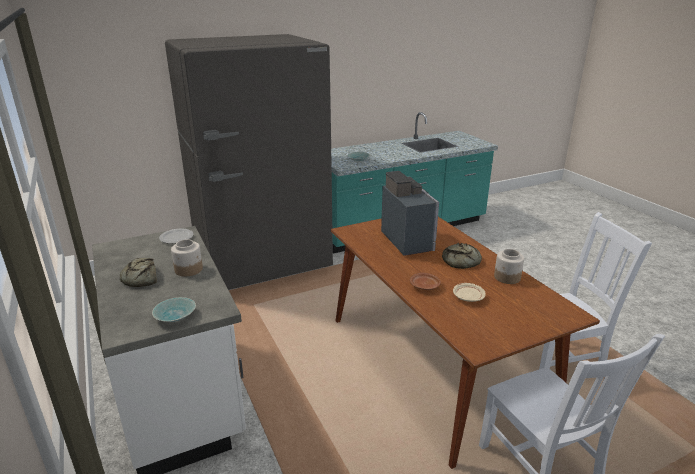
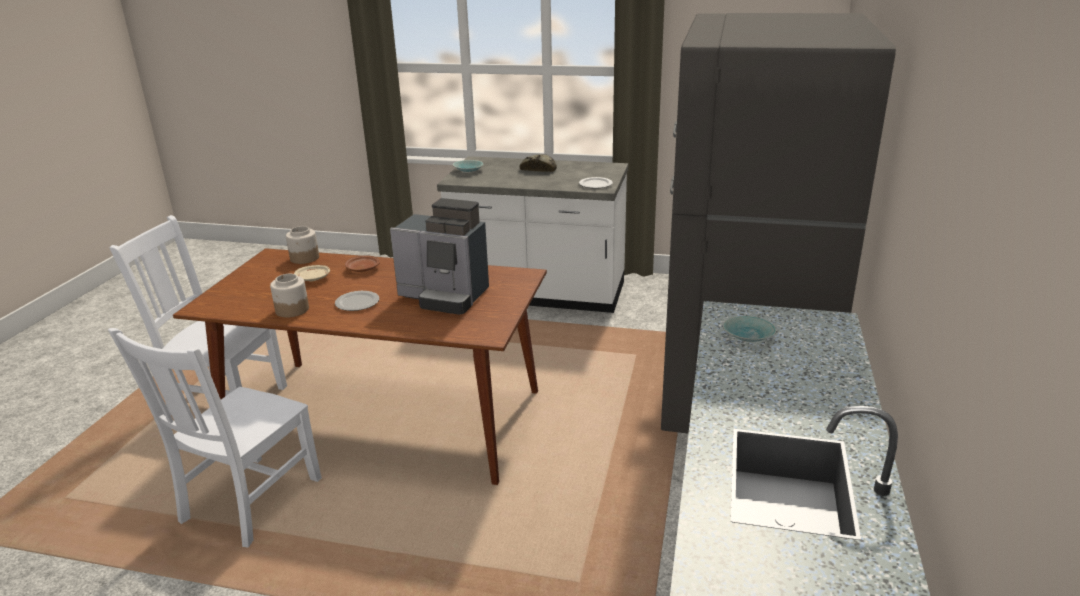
camera: 130 degrees right, 0 degrees up
(189, 269) = (526, 181): jar -> jar (304, 258)
(462, 261) = (357, 303): bread -> plate

